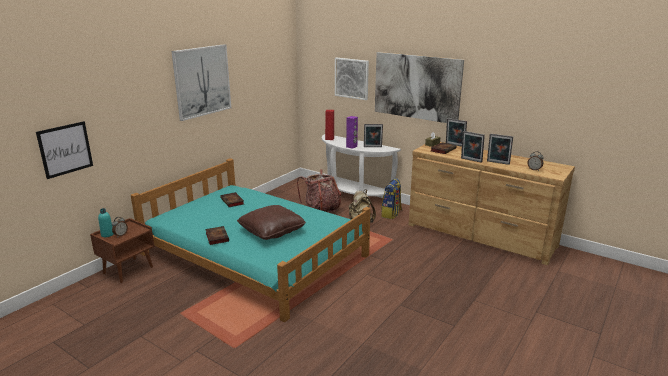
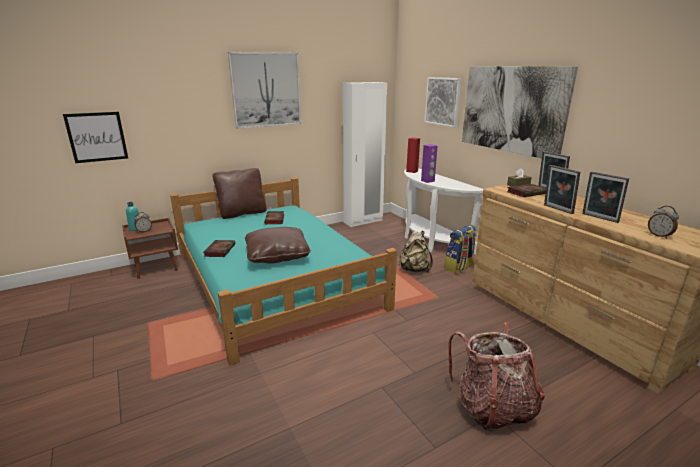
camera: 25 degrees right, 0 degrees up
(192, 201) = (242, 213): none -> brown pillow
(284, 189) = (363, 221): none -> white wardrobe
(321, 209) = (383, 247): backpack -> backpack (492, 407)
(372, 147) = (452, 184): picture frame -> none

